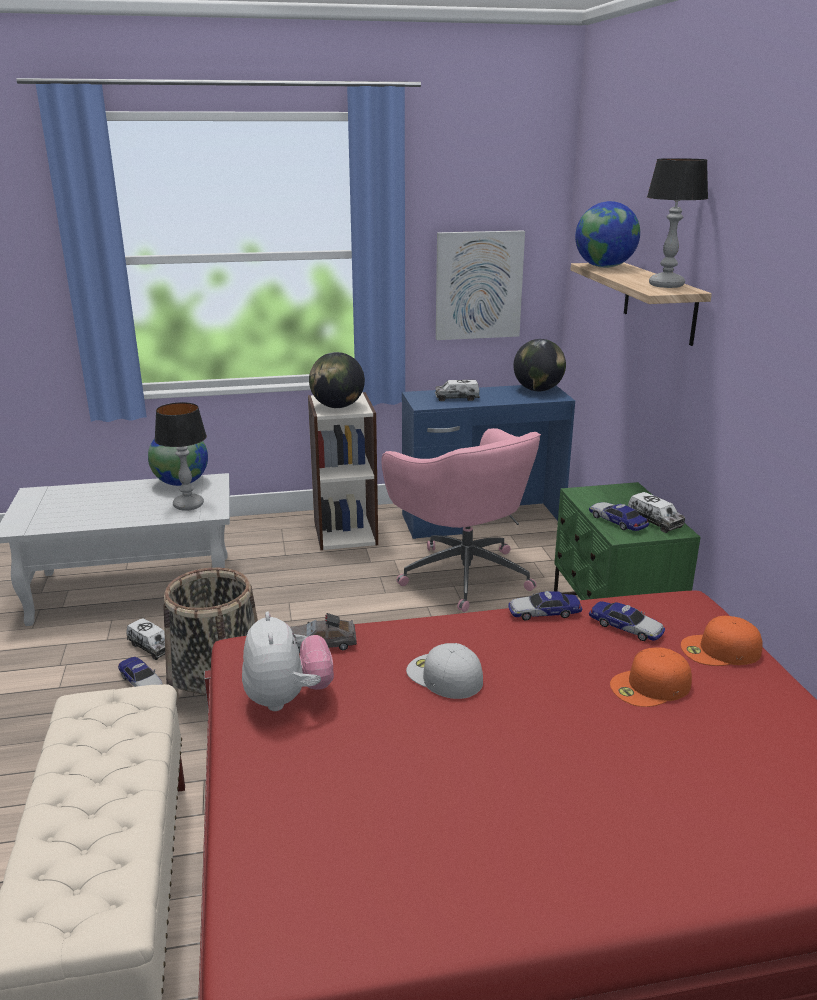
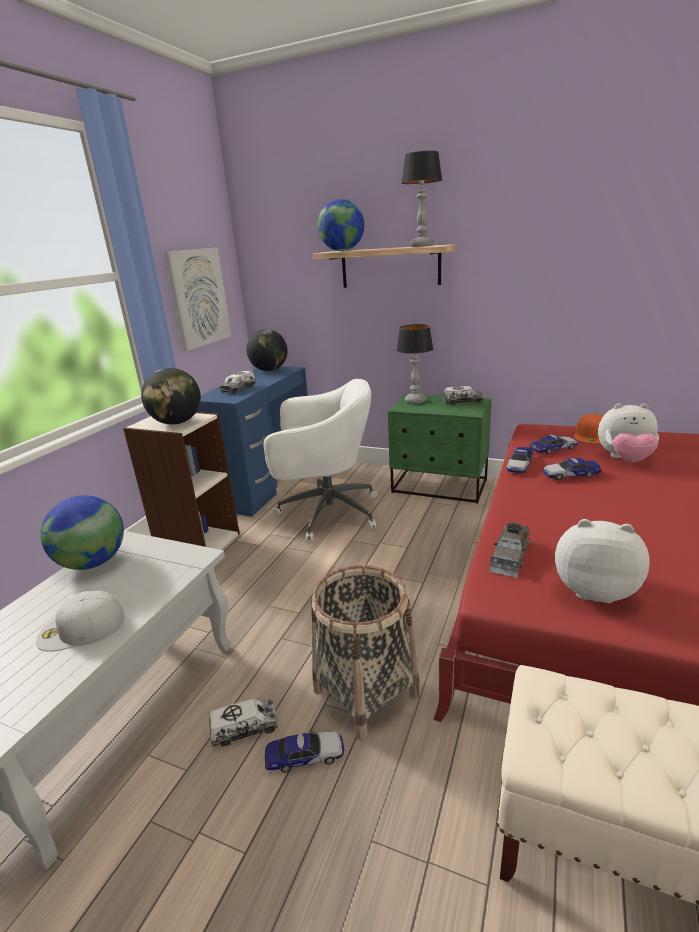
camera: 55 degrees left, 0 degrees up
(189, 505) = (158, 568): table lamp -> table lamp (415, 401)
(443, 676) = (590, 514): white cap -> white cap (80, 629)
(463, 573) = (326, 513): pink office chair -> white office chair
(617, 521) = (453, 409): toy car -> toy car (570, 474)
(650, 686) = (624, 459): orange cap -> plush toy

